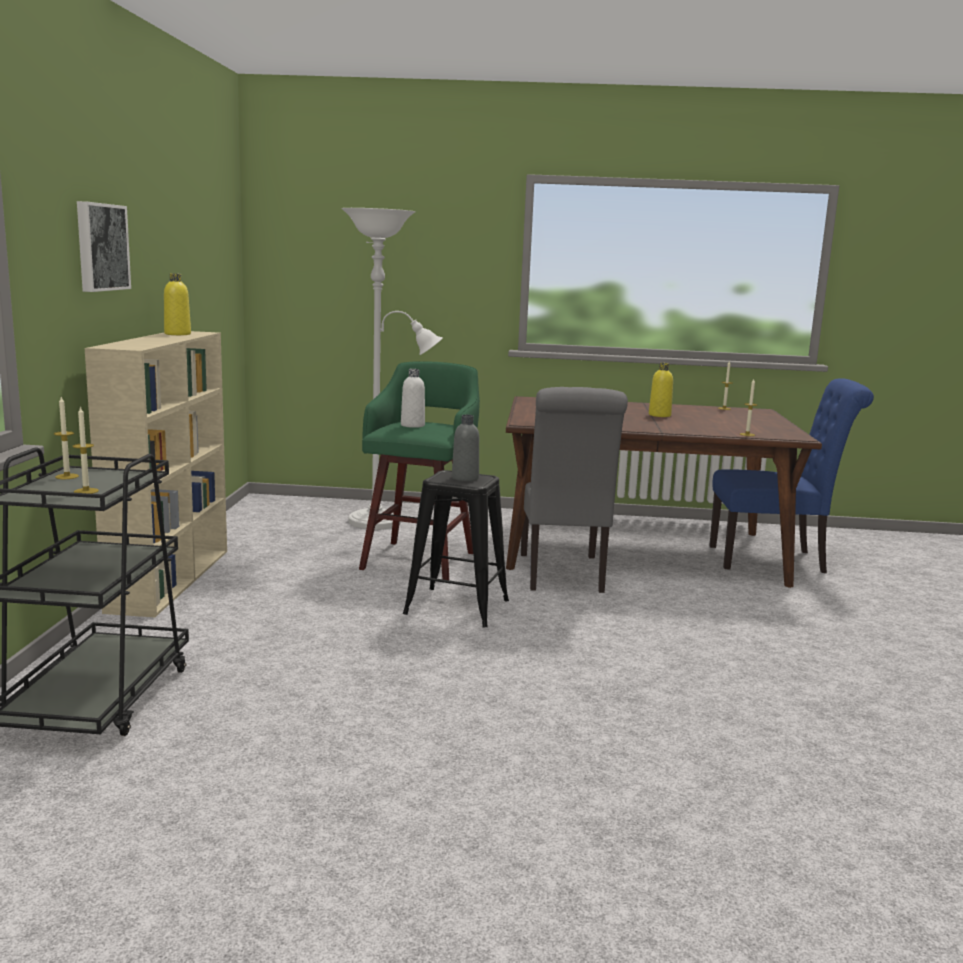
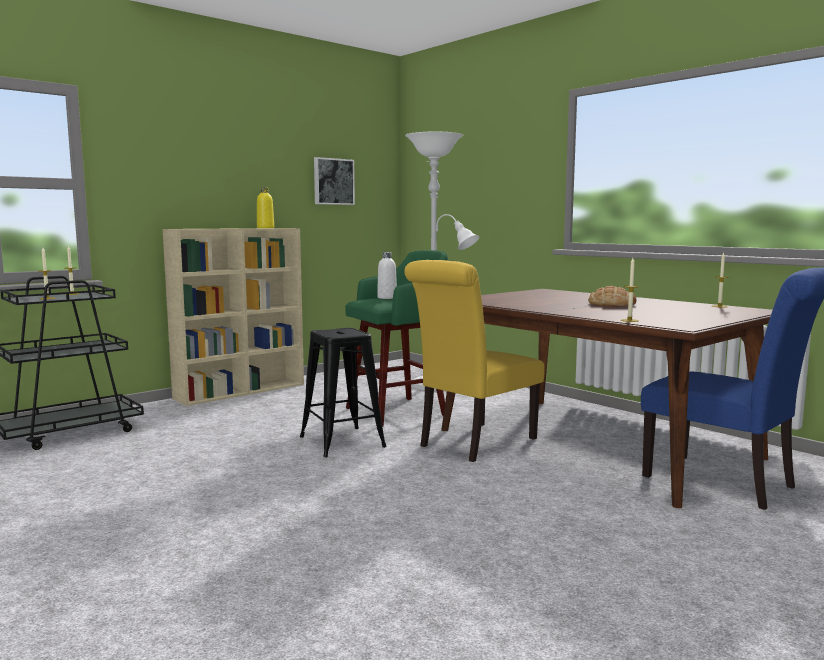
camera: 45 degrees right, 5 degrees down
(100, 247) = (193, 169): picture -> picture (333, 181)
(465, 478) = (343, 332): grey bottle -> none
(562, 575) = (473, 443): grey chair -> yellow chair
(659, 415) = (611, 304): yellow bottle -> bread

